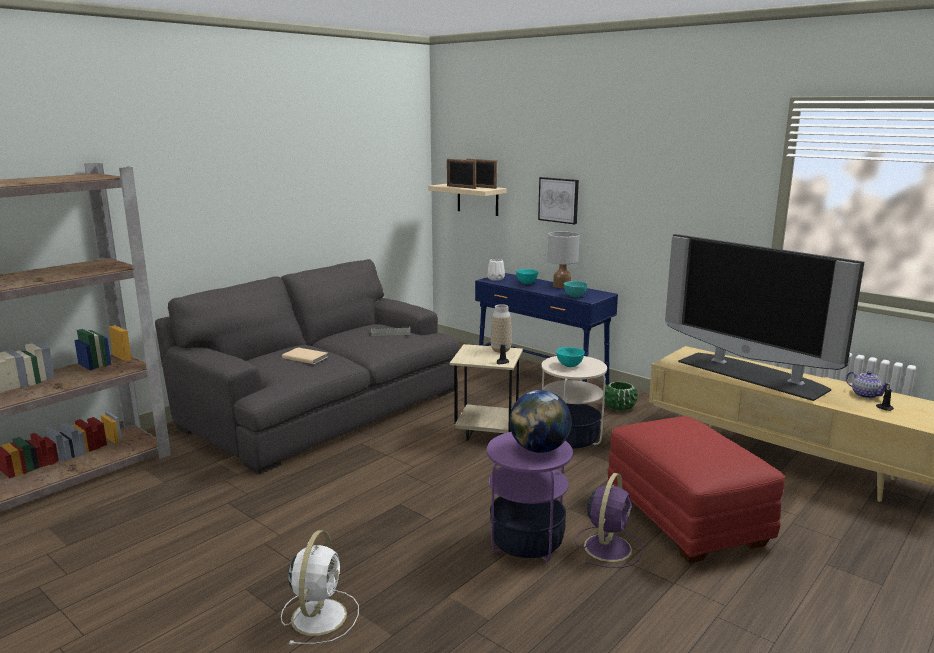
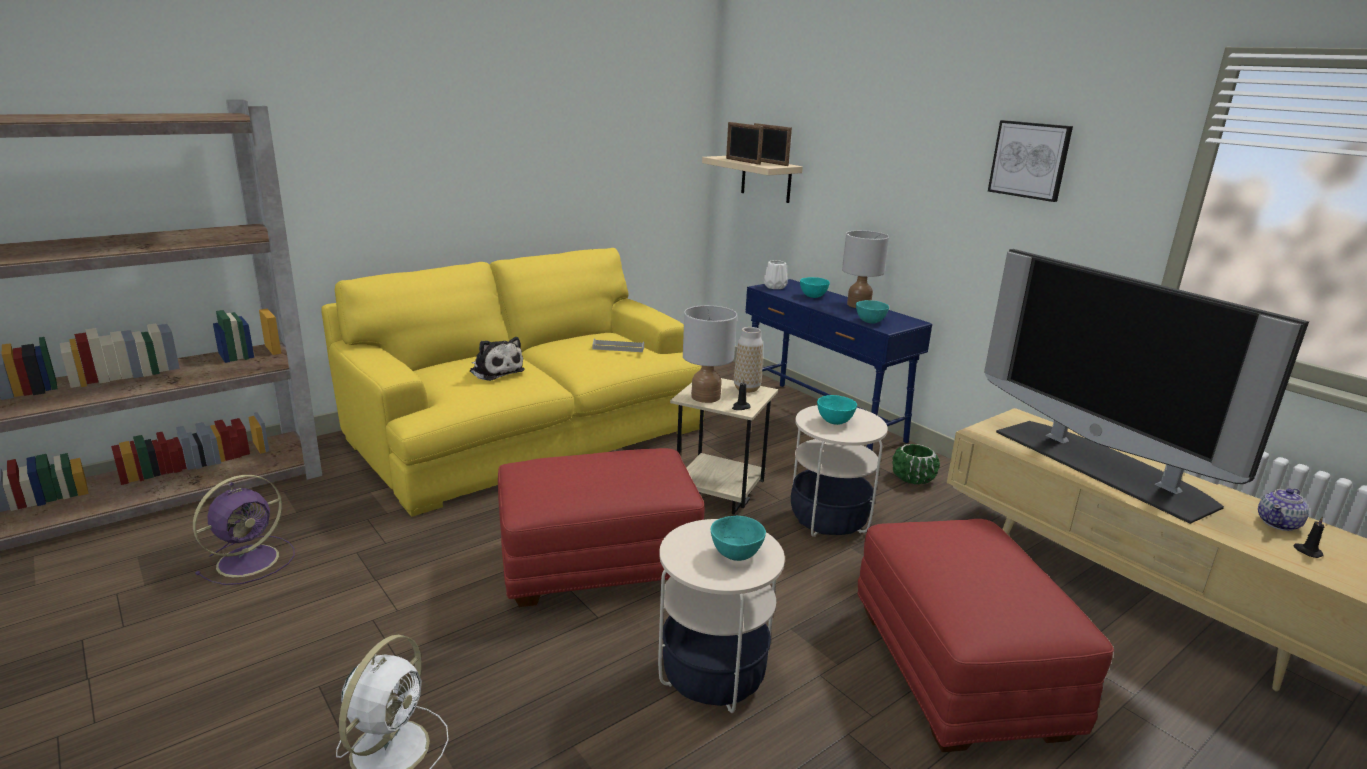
camera: 10 degrees right, 5 degrees up
(305, 357) = (495, 371): beige book -> plush toy
(321, 407) = (526, 432): grey sofa -> yellow sofa
(417, 487) = (598, 565): none -> red ottoman
(474, 358) = (706, 397): none -> grey table lamp
(526, 543) = (713, 677): purple side table -> beige side table
(539, 449) = (735, 555): globe -> turquoise bowl
(559, 200) = (867, 187): picture -> picture (1029, 160)
(608, 546) = (828, 702): purple fan -> purple fan (251, 559)
(865, 395) = (1279, 523): teapot -> teapot turned 75 degrees clockwise

